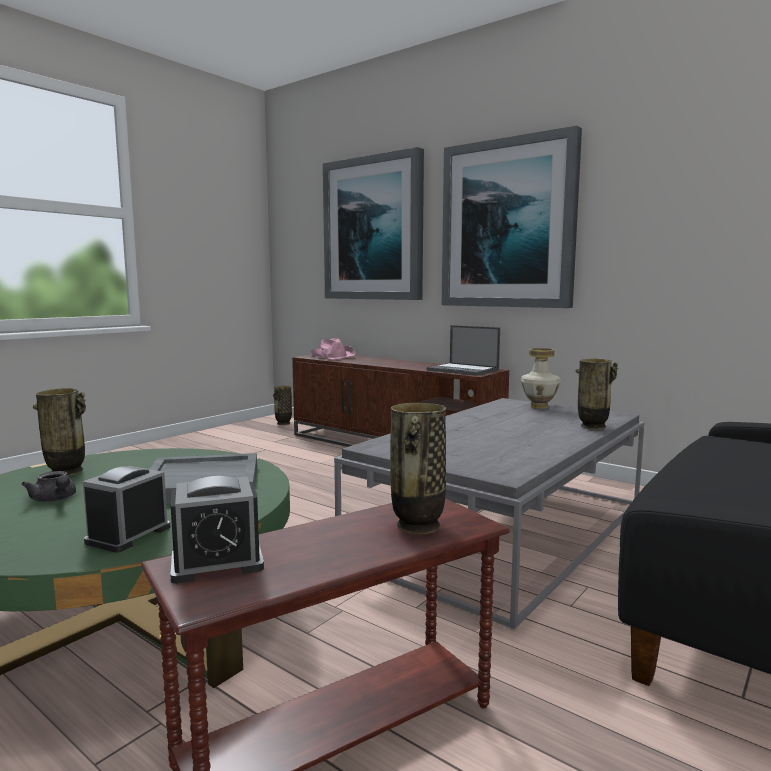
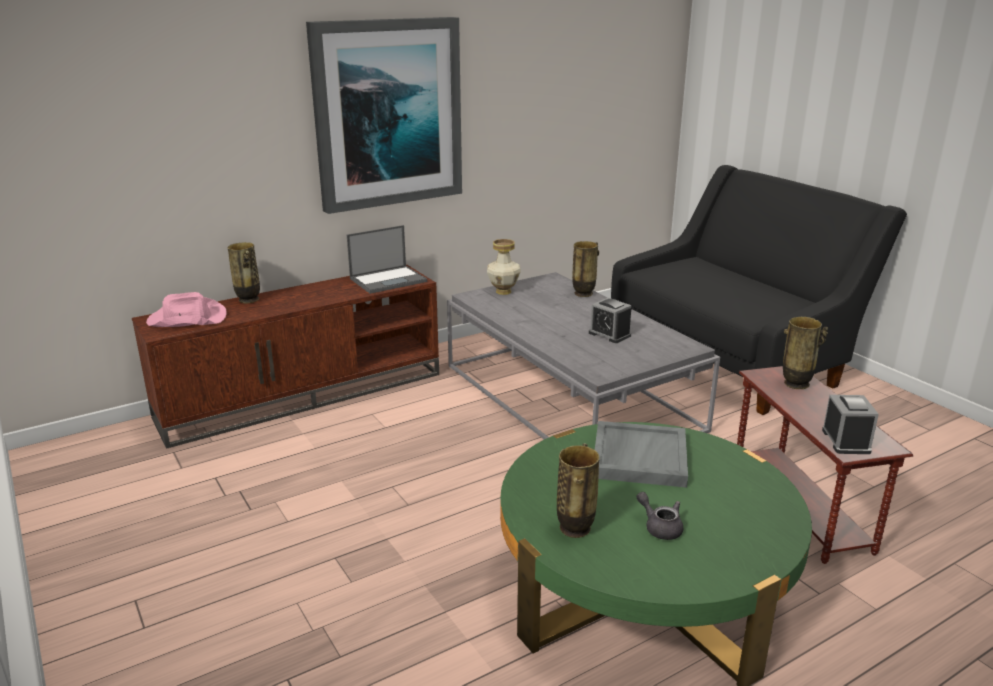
camera: 70 degrees left, 15 degrees up
(55, 499) = (660, 527): grey teapot -> grey teapot turned 105 degrees counterclockwise
(128, 535) = (748, 488): alarm clock -> alarm clock (609, 334)
(283, 423) = (87, 449): vase -> vase (248, 300)
(374, 229) = (192, 125): picture -> none

